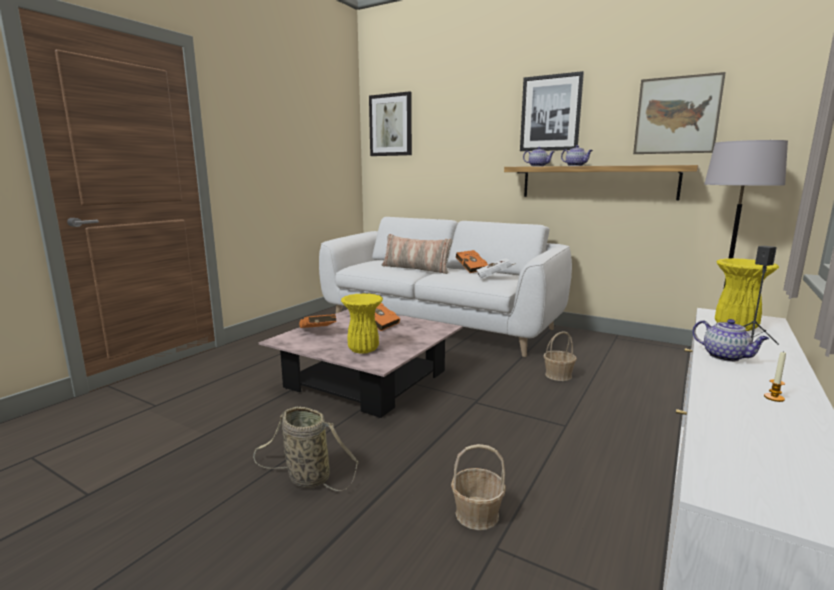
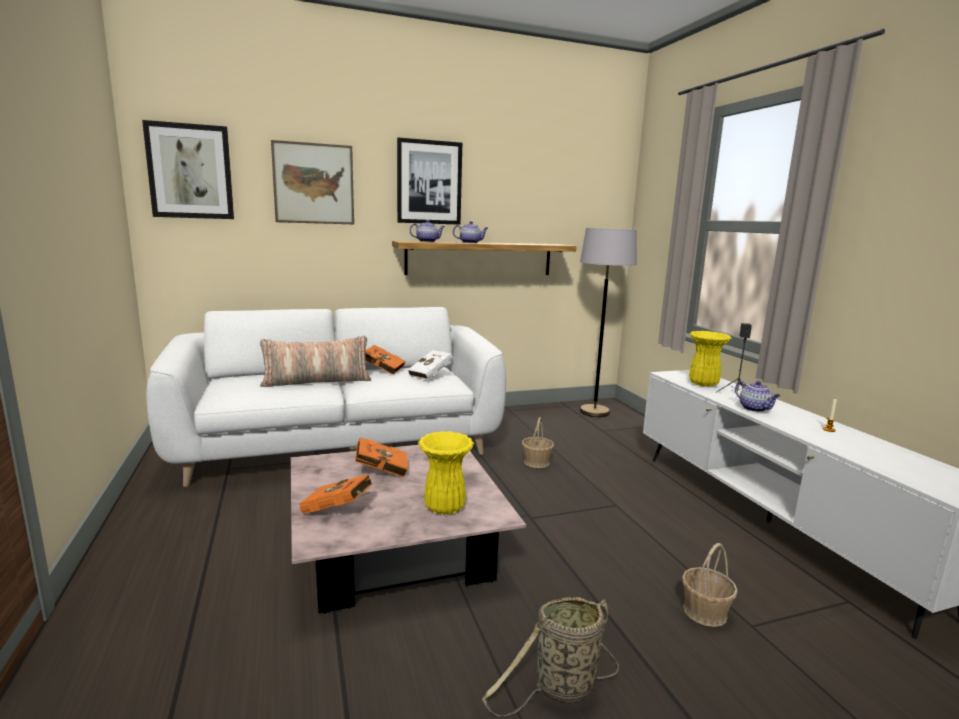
camera: 50 degrees left, 0 degrees up
(677, 115) = (543, 198): picture -> picture (314, 184)
(726, 357) = (754, 409): teapot -> teapot turned 60 degrees clockwise

